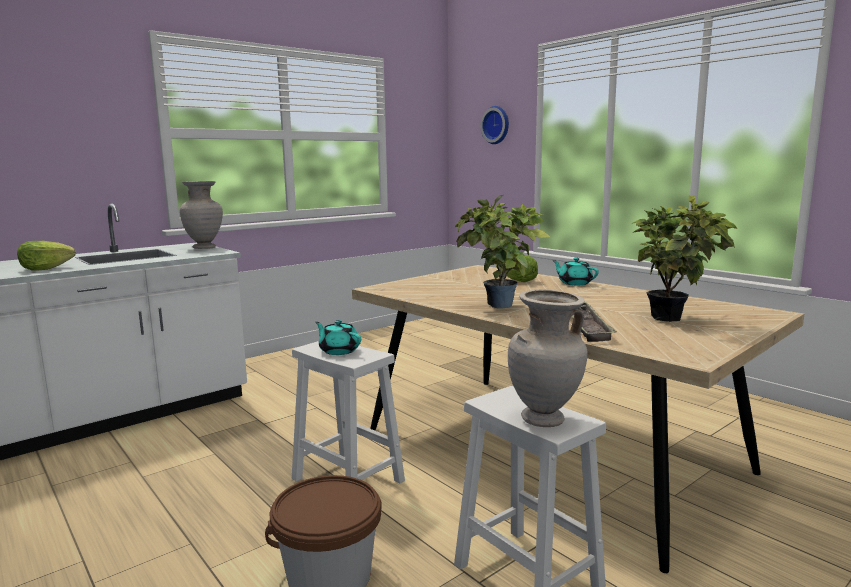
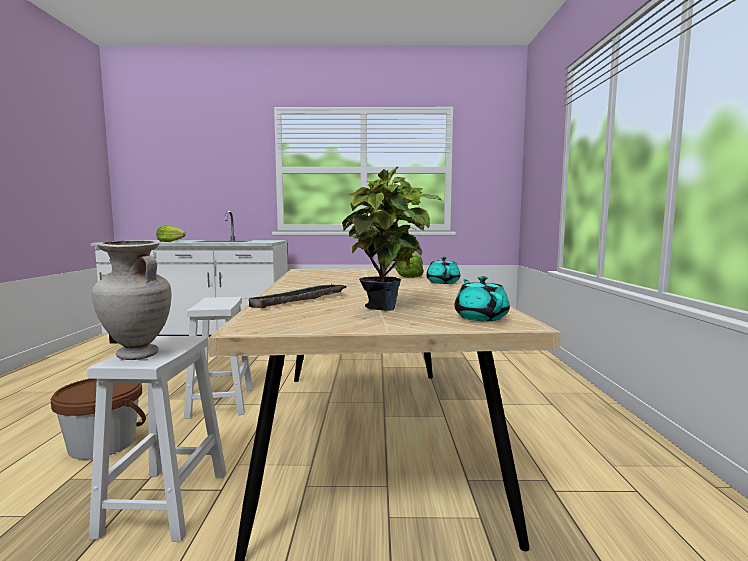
camera: 40 degrees right, 5 degrees down
(205, 248) = (271, 241): beige vase -> none
(339, 351) = (216, 302): turquoise teapot -> turquoise teapot (480, 317)
(497, 125) = (544, 152): wall clock -> none
(498, 307) = (310, 285): potted plant -> none

